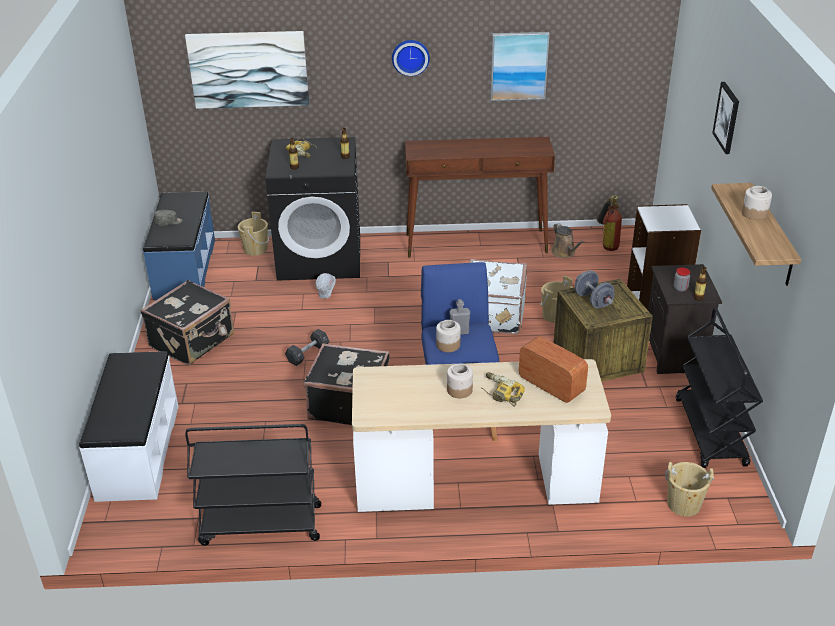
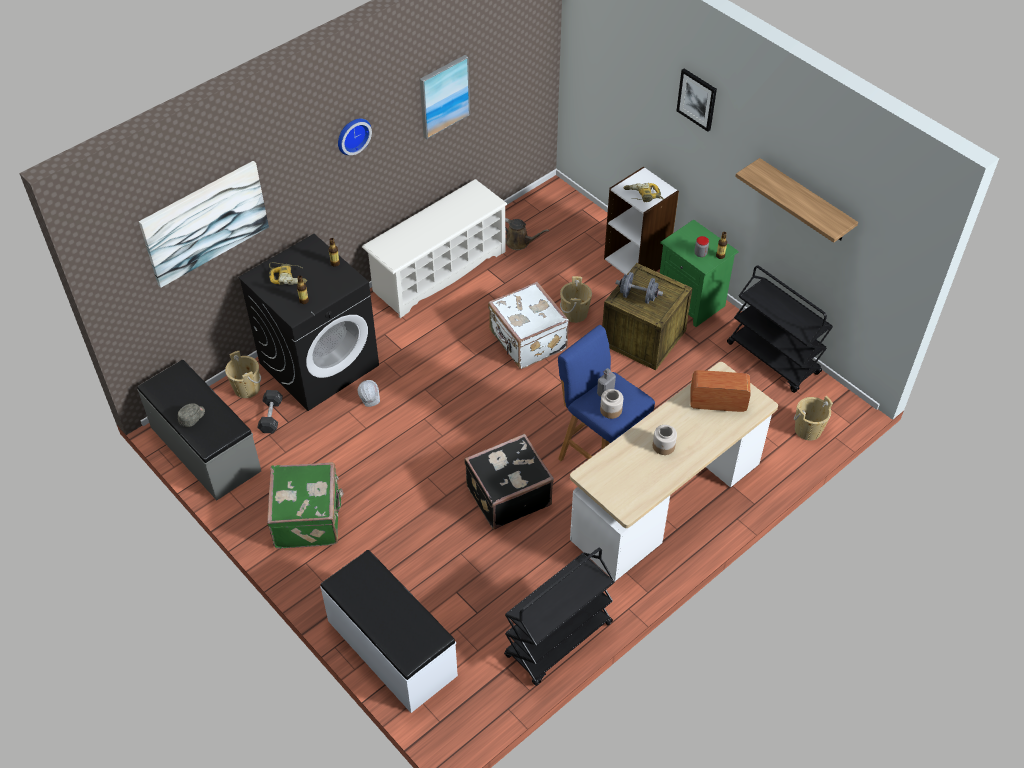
camera: 40 degrees left, 15 degrees up
(184, 269) = (204, 449): blue bench -> grey bench
(193, 341) = (309, 518): black suitcase -> green suitcase
(308, 354) = (422, 469): black dumbbell -> black dumbbell (271, 416)
(477, 243) = (439, 271): brown console table -> white shoe rack
(500, 393) = (692, 431): power drill -> power drill (643, 196)
(607, 244) = (543, 214): fire extinguisher -> none
(675, 355) = (692, 301): black nightstand -> green nightstand
(754, 213) = (791, 191): jar -> none

